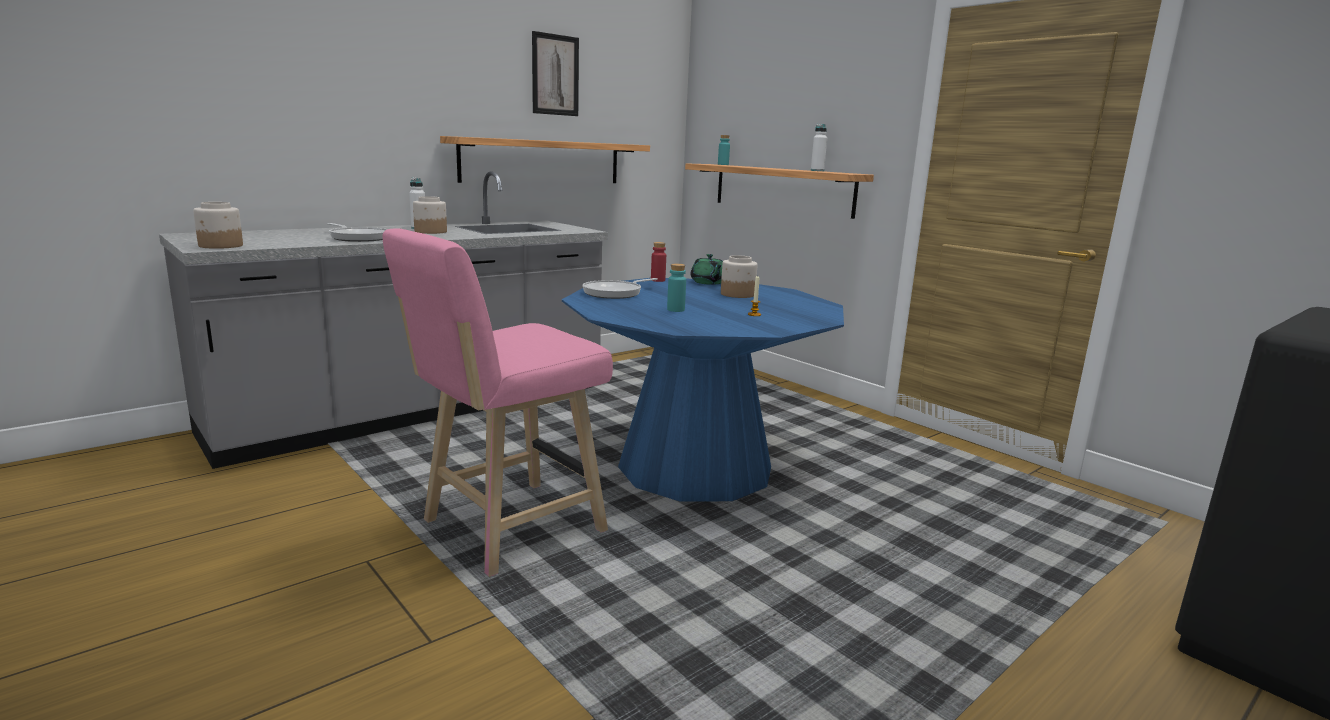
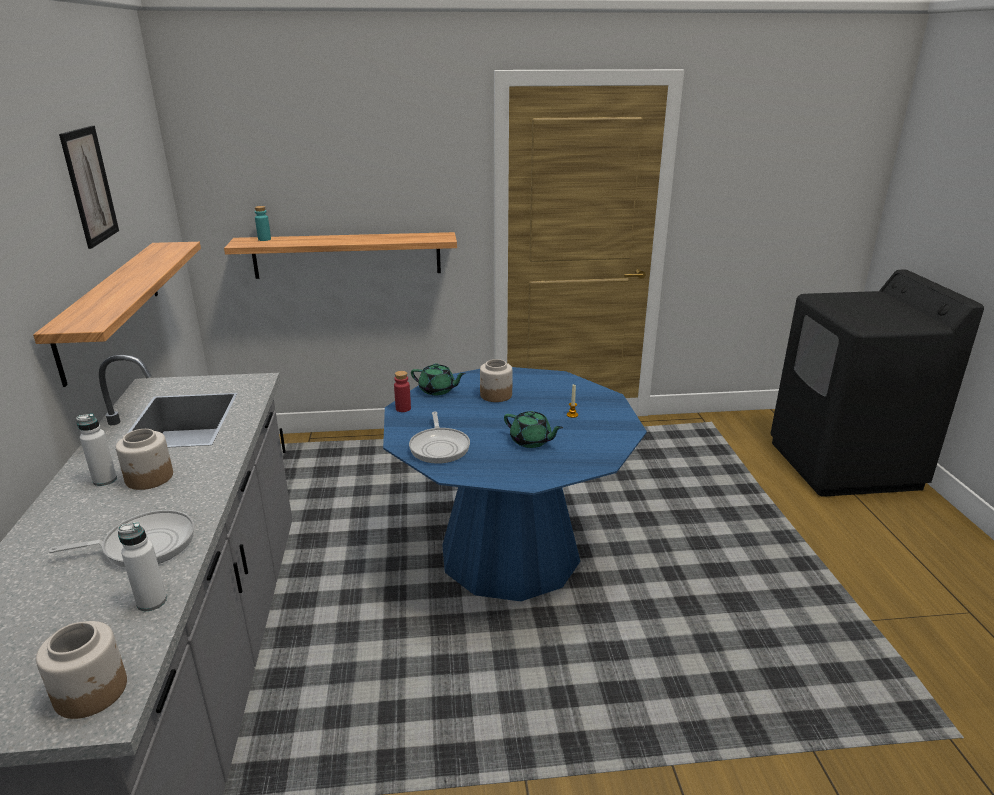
camera: 55 degrees left, 10 degrees up
(505, 529) = (537, 711): pink stool -> none
(675, 310) = (531, 441): turquoise bottle -> green teapot
(817, 171) = (399, 236): white bottle -> white bottle (151, 601)

